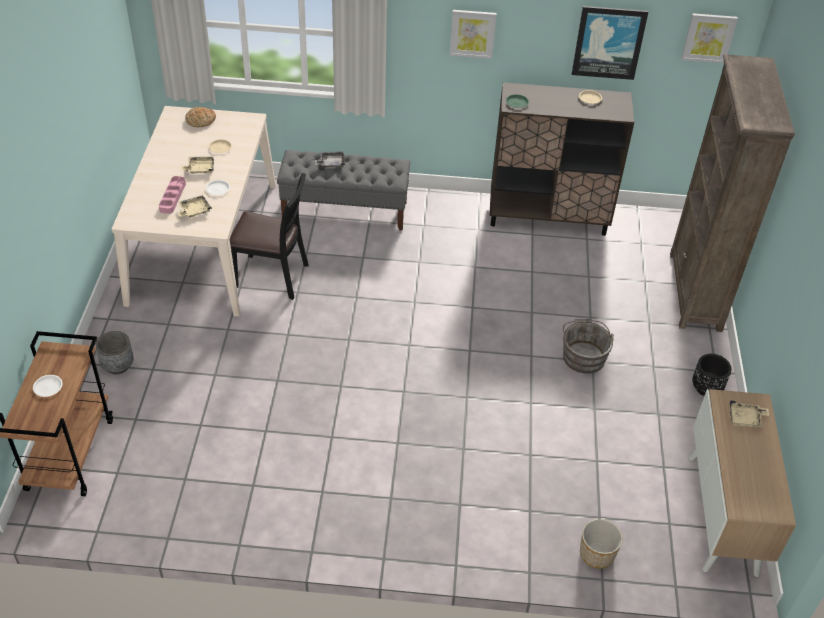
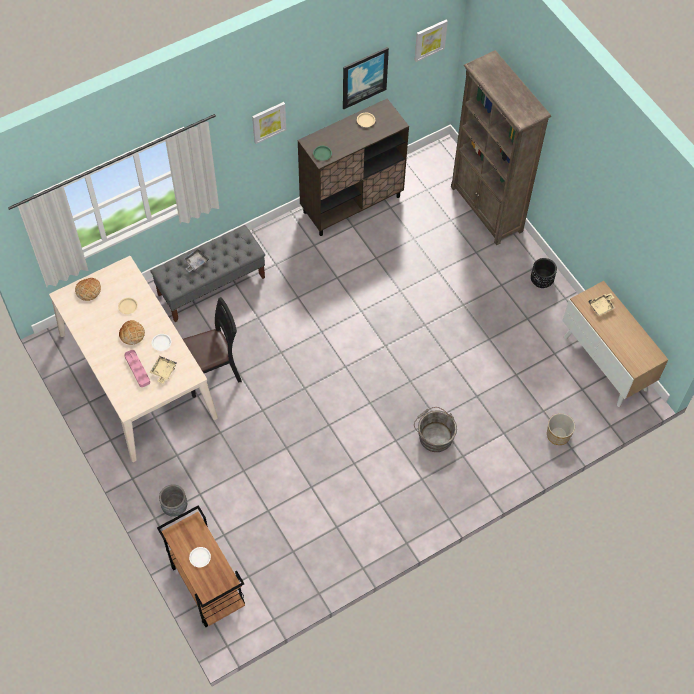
camera: 35 degrees left, 15 degrees up
(200, 169) = (132, 334): beige tray -> bread
(583, 355) = (455, 304): grey bucket -> grey bucket (434, 435)

